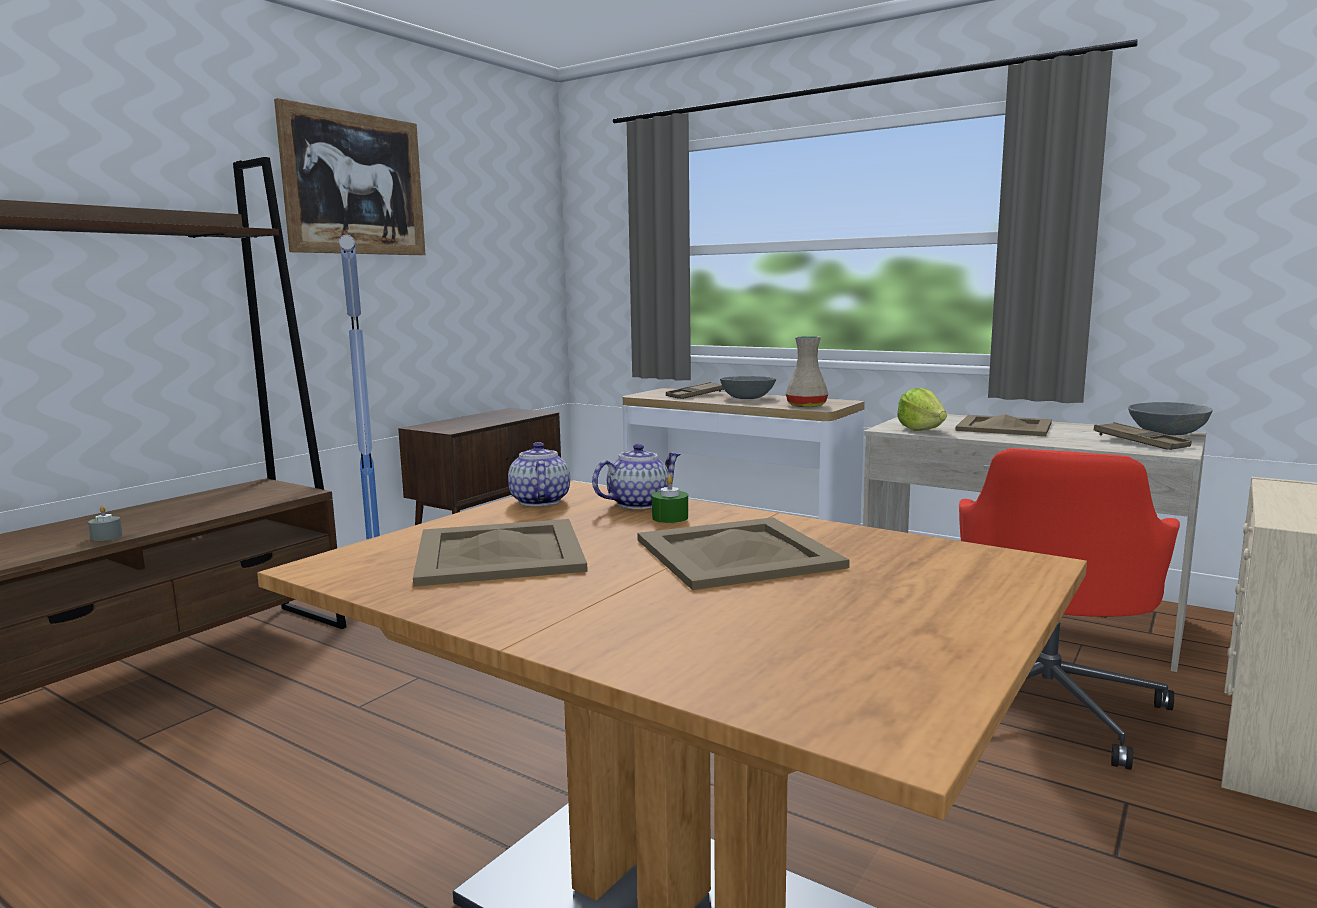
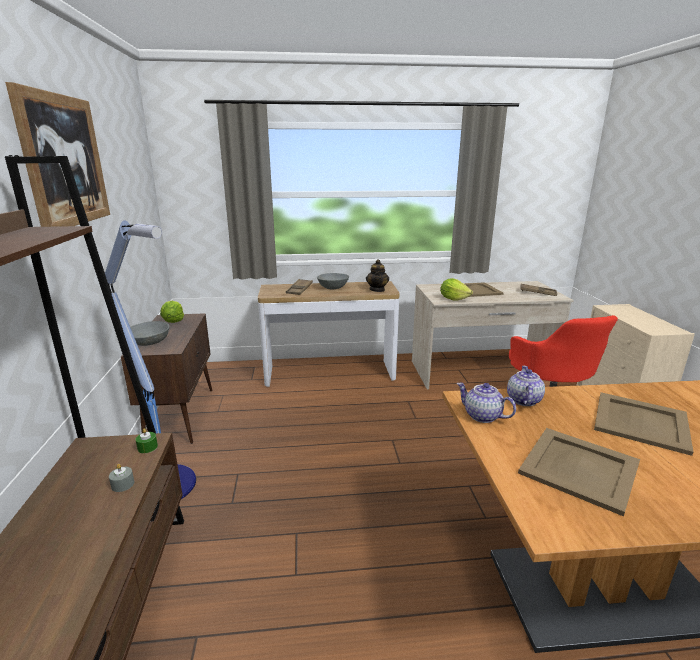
camera: 40 degrees left, 10 degrees up
(106, 536) = (83, 567): grey candle -> grey candle (123, 484)
(510, 413) = (173, 321): none -> lettuce
(670, 517) = (560, 406): green candle -> green candle (147, 447)
(807, 405) = (377, 290): beige vase -> teapot
(1166, 433) = (530, 284): grey bowl -> grey bowl (149, 342)

